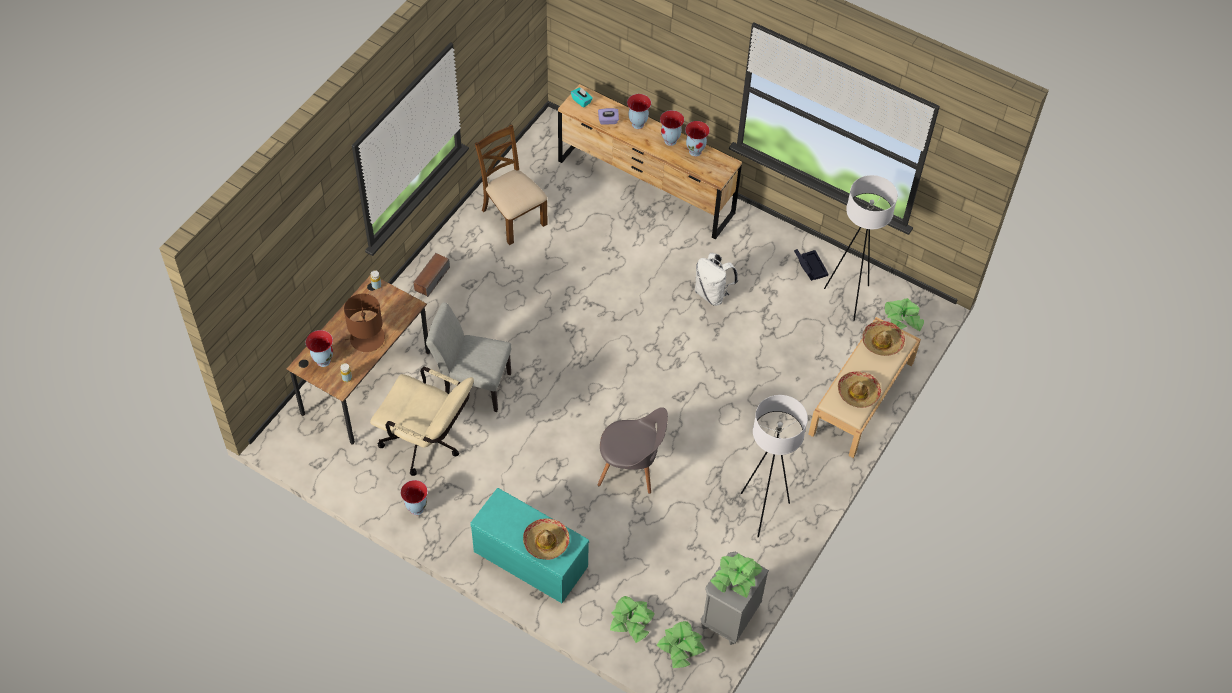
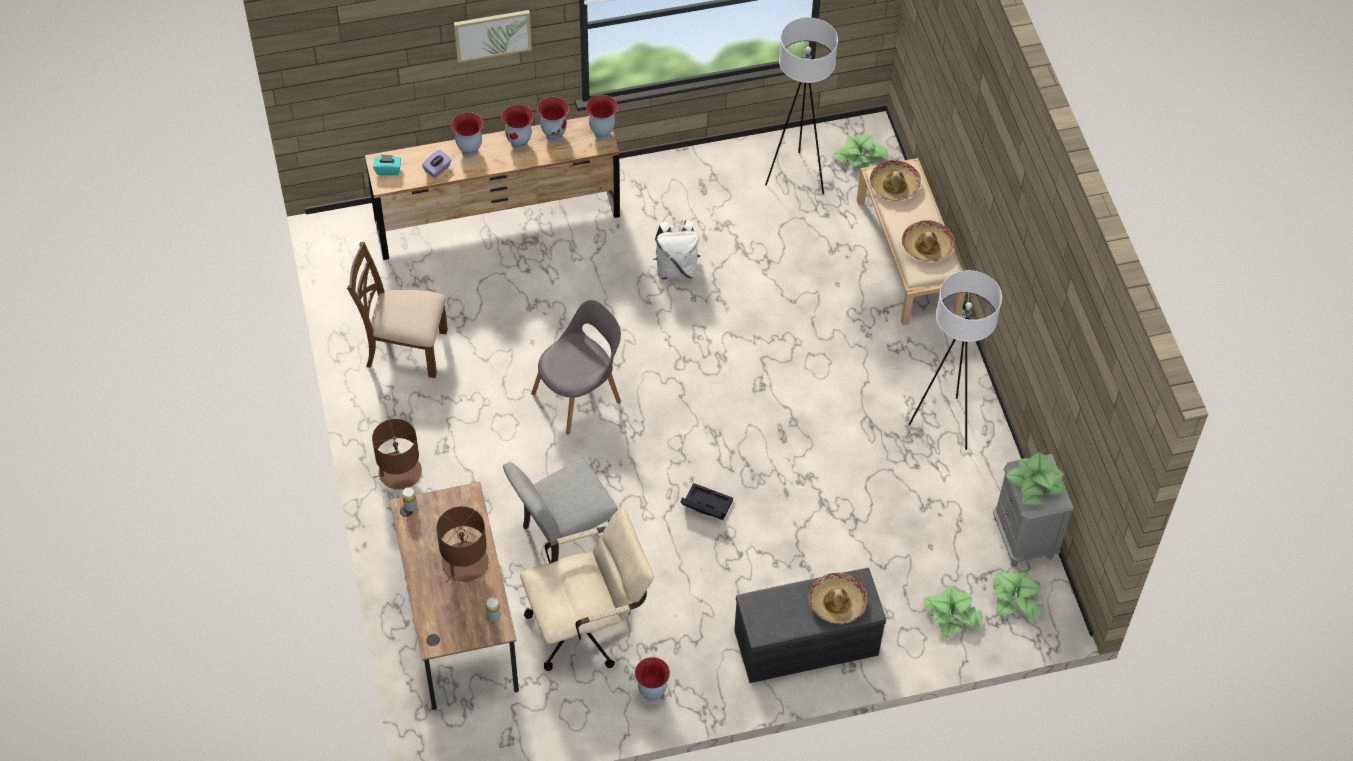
camera: 45 degrees left, 0 degrees up
(323, 360) = (449, 620): vase -> vase (601, 133)
(432, 279) = (399, 472): speaker -> brown table lamp
(529, 559) = (805, 644): turquoise bench -> grey bench
(631, 468) = (794, 485): grey chair -> grey chair (579, 395)
(684, 53) = (492, 34): none -> picture
(809, 266) = (730, 175): black storage box -> black storage box (705, 506)

